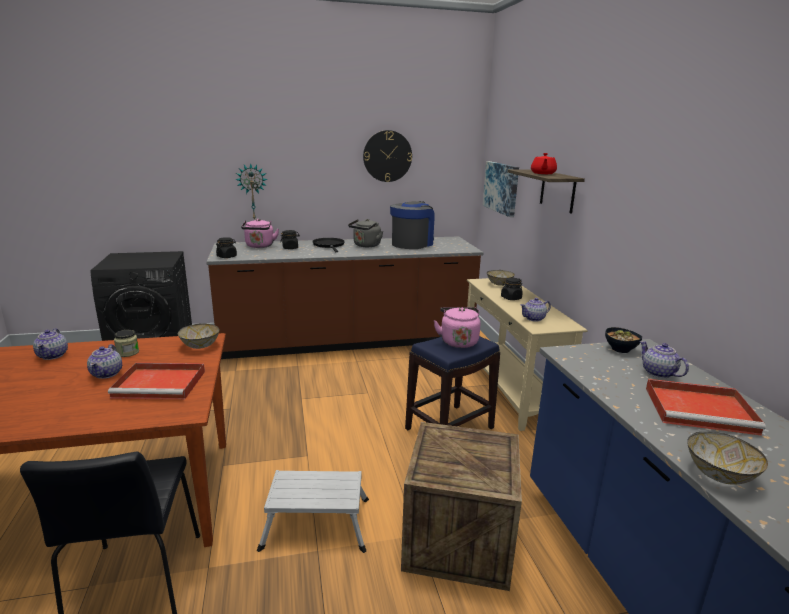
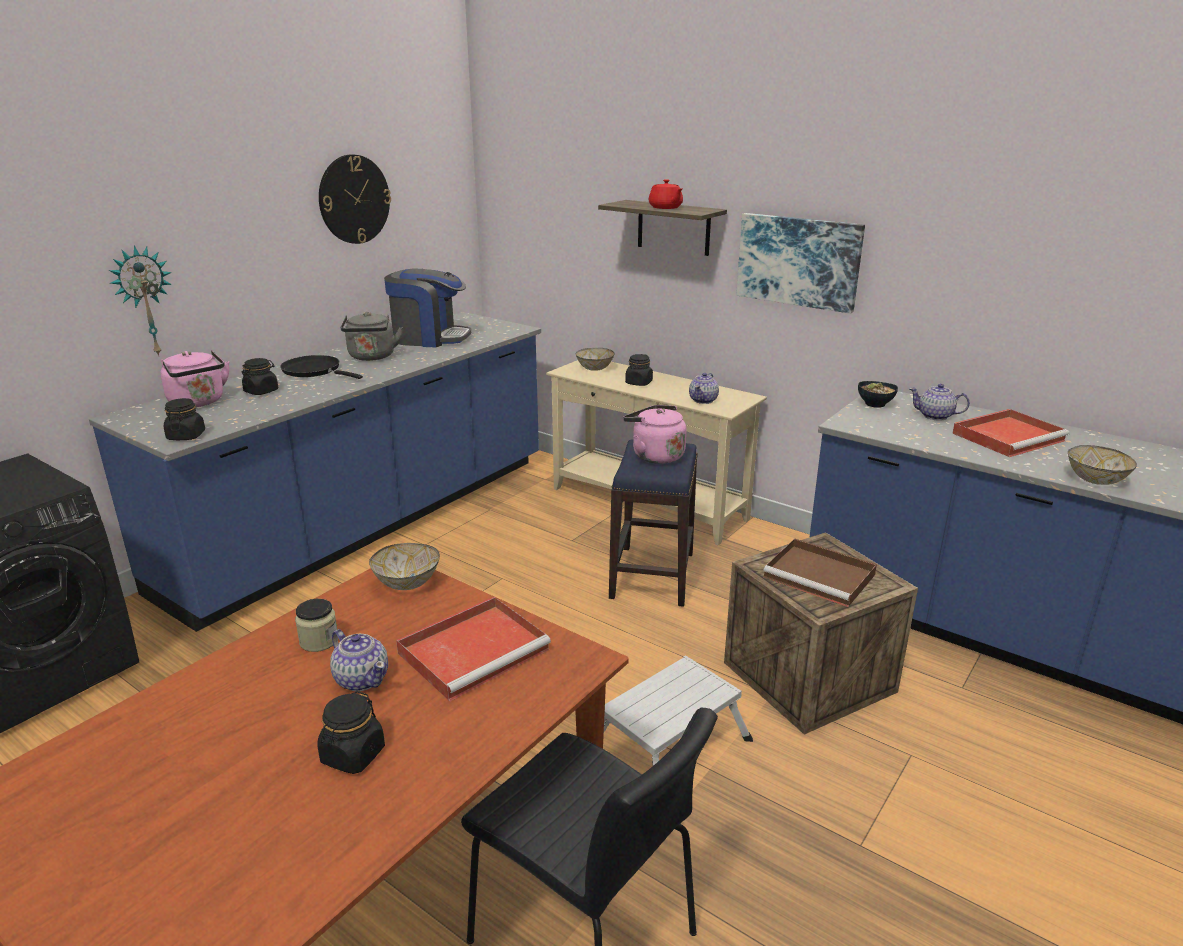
camera: 40 degrees left, 5 degrees up
(44, 399) = (353, 755): none -> black jar
(53, 355) = (193, 705): teapot -> none
(348, 341) = (368, 522): brown counter -> blue counter
(412, 244) = (429, 338): coffee machine -> coffee machine turned 105 degrees clockwise
(462, 457) = (821, 576): none -> brown tray
(501, 188) = (538, 229): picture -> picture (799, 261)

